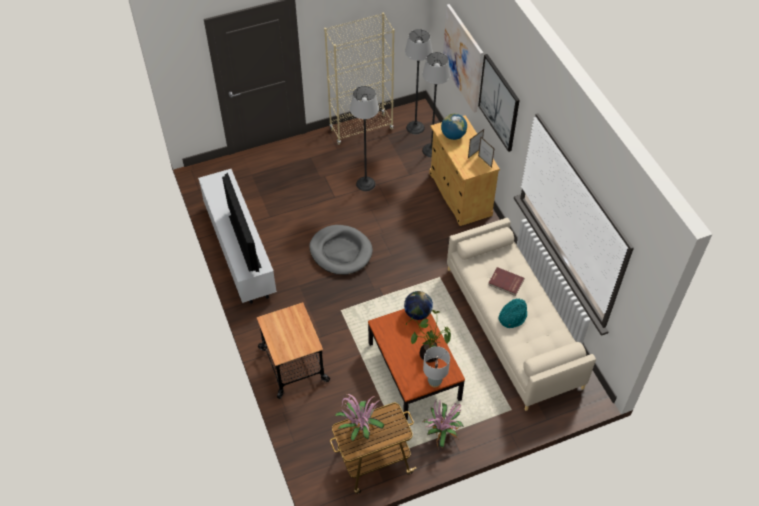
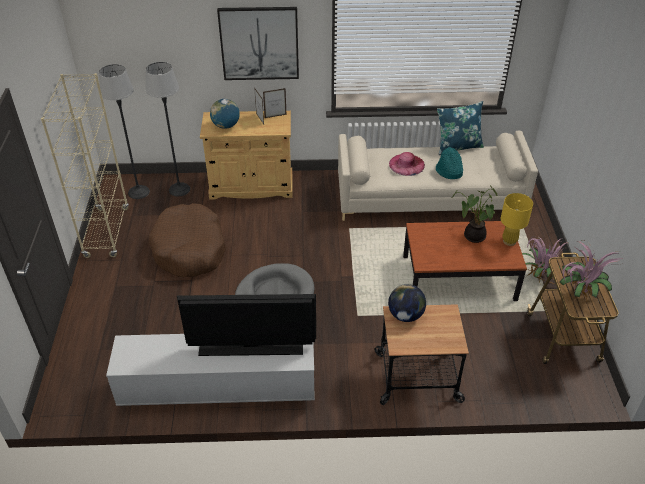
camera: 70 degrees left, 10 degrees down
(365, 183) = (190, 249): floor lamp -> brown dog bed
(417, 313) = (419, 231): globe -> globe (405, 315)
(434, 382) = (509, 241): grey table lamp -> yellow table lamp
(463, 58) = (169, 55): picture -> none
(505, 282) = (406, 164): red book -> pink hat
(557, 316) = (457, 146): none -> blue pillow

